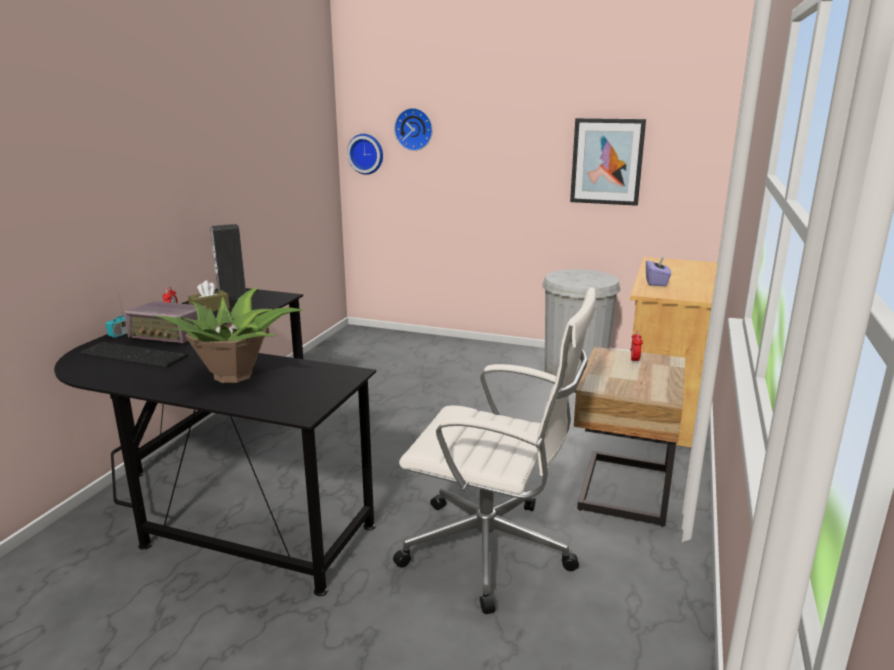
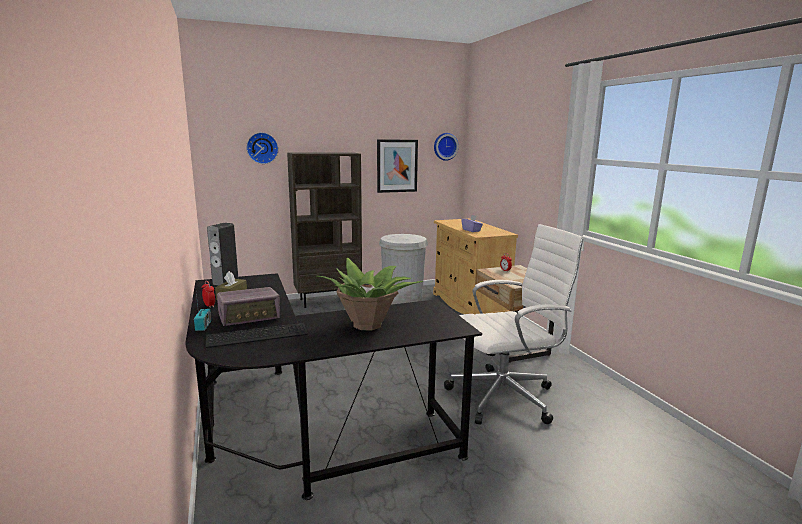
camera: 40 degrees left, 5 degrees down
(366, 153) = (220, 168): wall clock -> wall clock (445, 146)
(479, 348) = (328, 300): none -> brown bookcase

